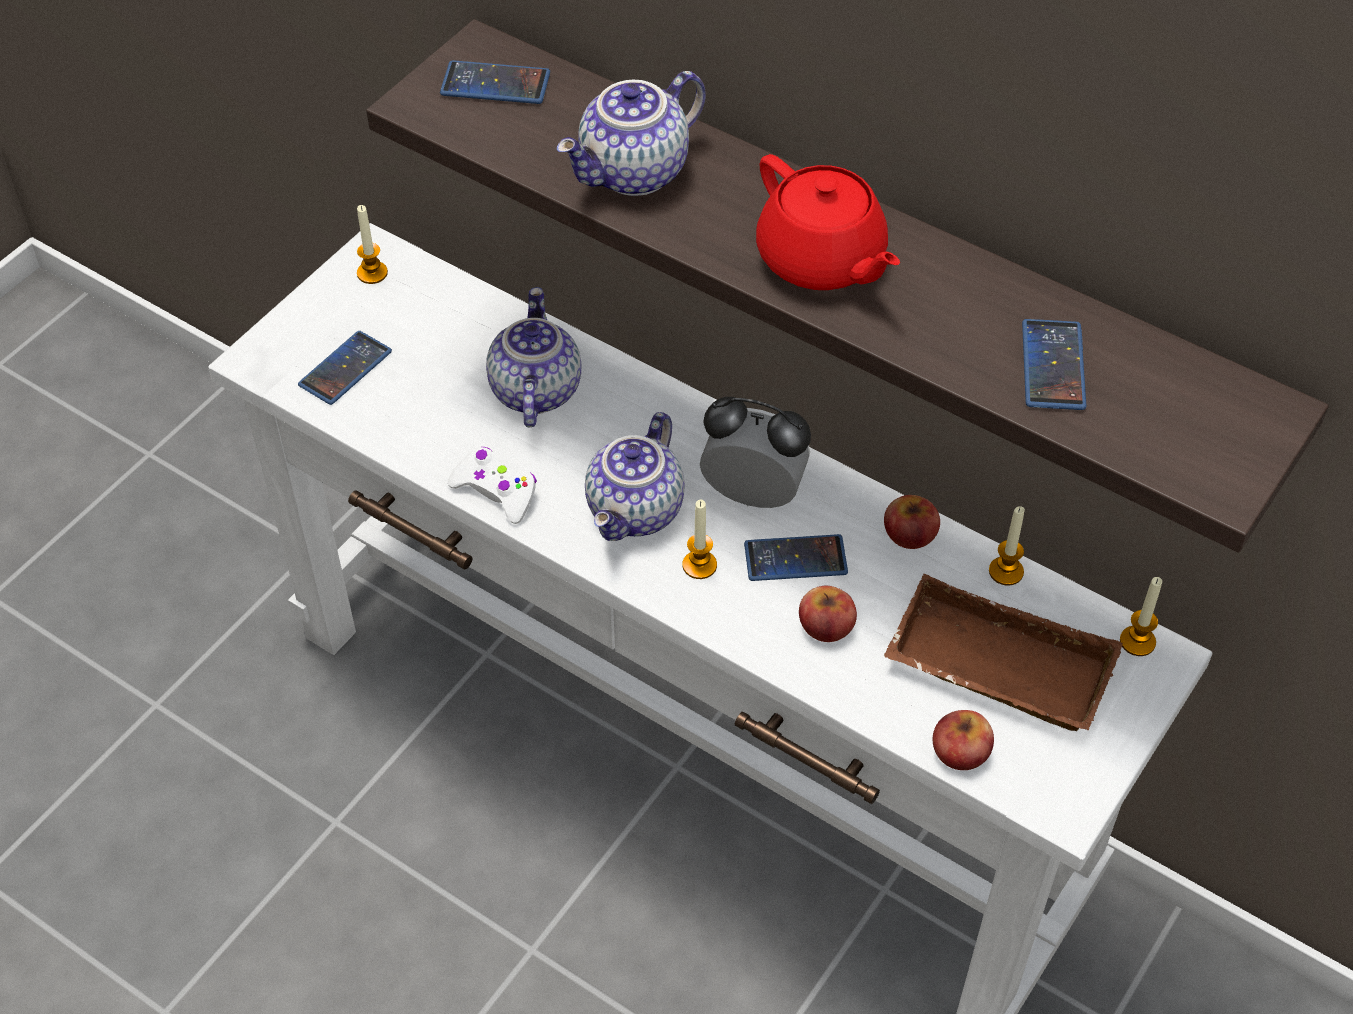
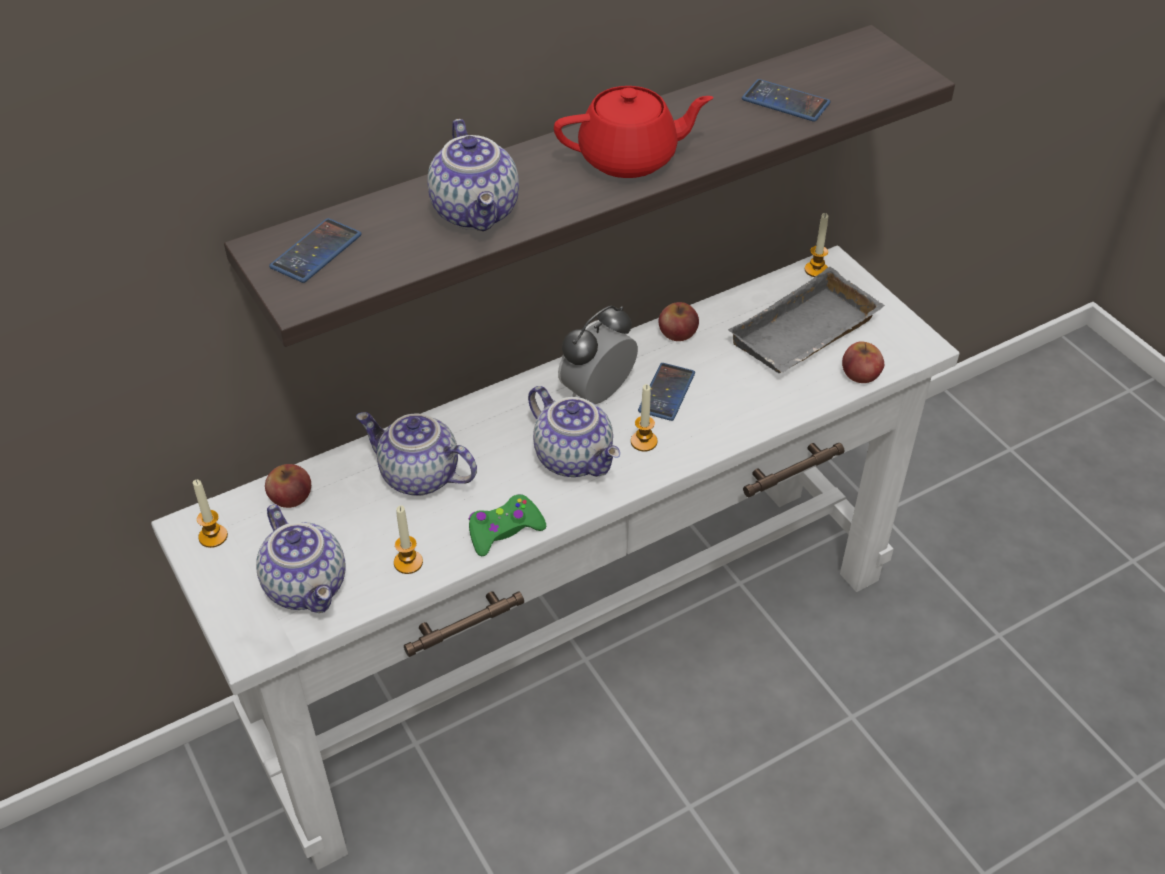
camera: 65 degrees left, 5 degrees down
(345, 369) = (308, 586): phone -> teapot
(496, 491) = (504, 530): white game controller -> green game controller
(826, 625) = (731, 397): apple -> apple (290, 496)
(994, 669) = (806, 335): brown tray -> grey tray
(1006, 571) = (733, 302): candle -> candle (408, 562)

